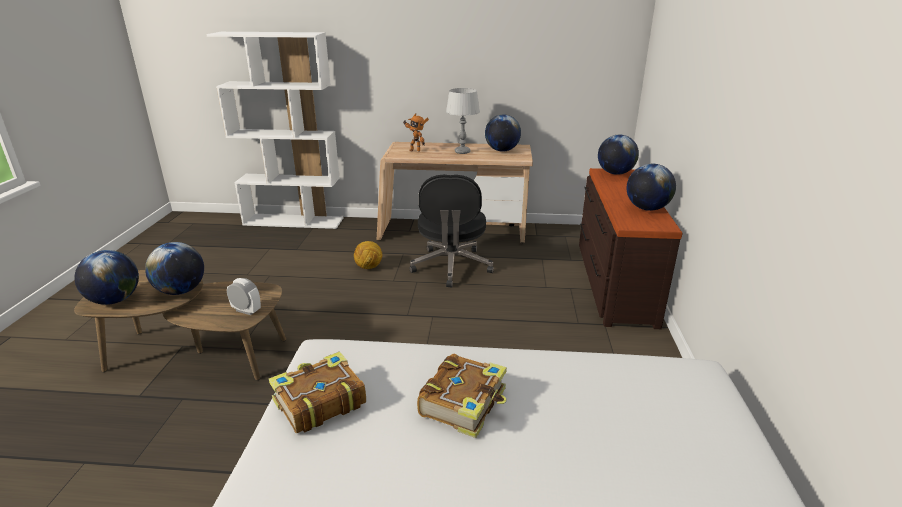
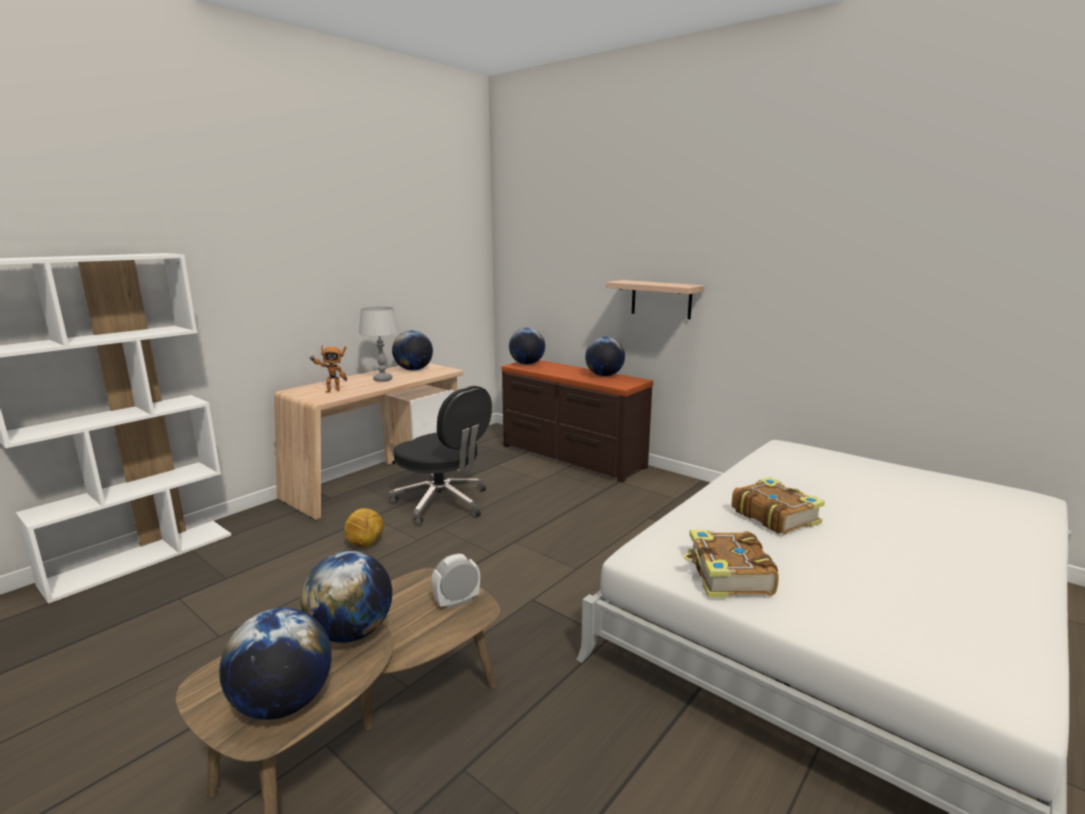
camera: 55 degrees left, 10 degrees down
(711, 134) = (661, 299): none -> shelf

